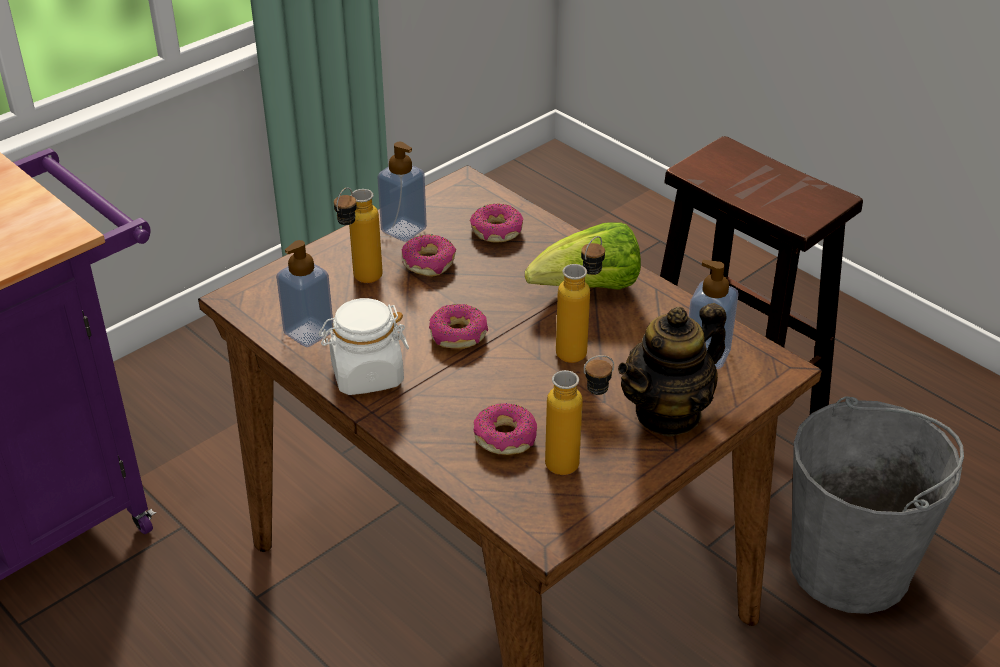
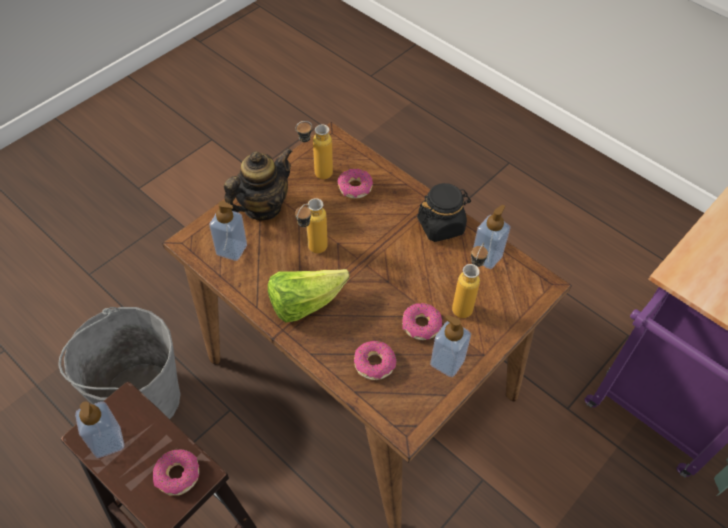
camera: 175 degrees right, 15 degrees up
(366, 375) = (441, 226): white jar -> black jar
(458, 335) = (390, 259): donut -> donut (177, 475)
(806, 193) = (108, 441): none -> soap dispenser

